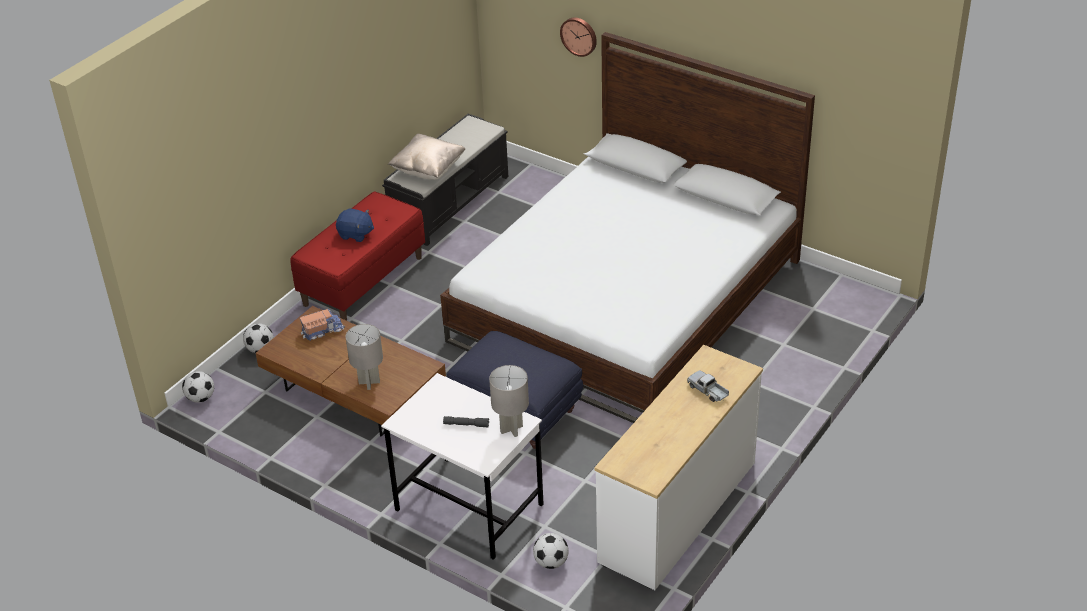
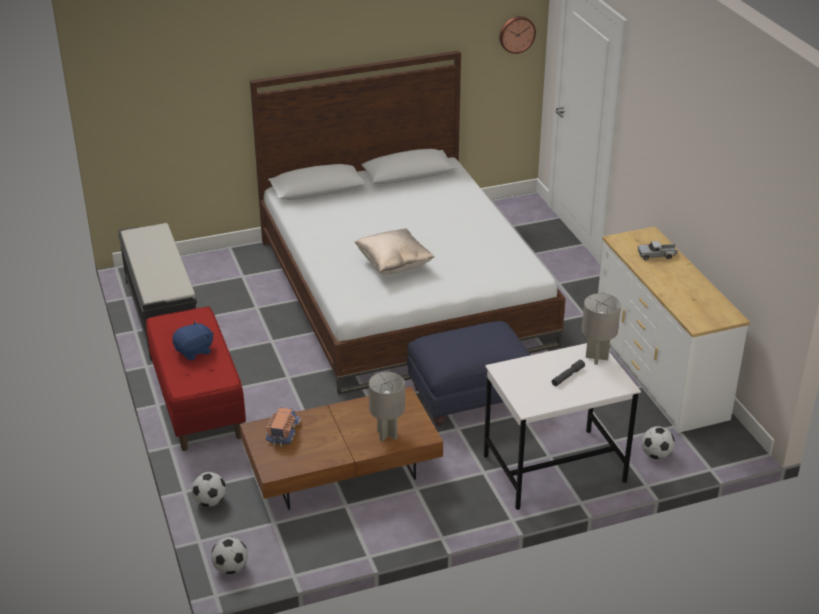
camera: 55 degrees left, 5 degrees down
(428, 170) = (166, 278): beige pillow -> beige pillow (394, 265)
(579, 36) = (219, 97): wall clock -> wall clock (516, 34)

